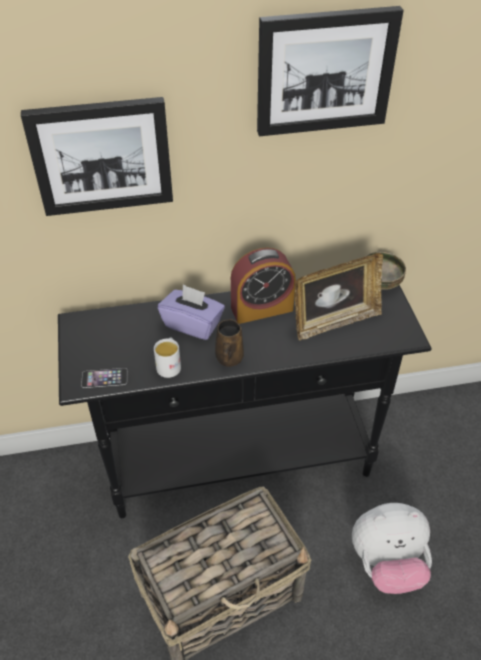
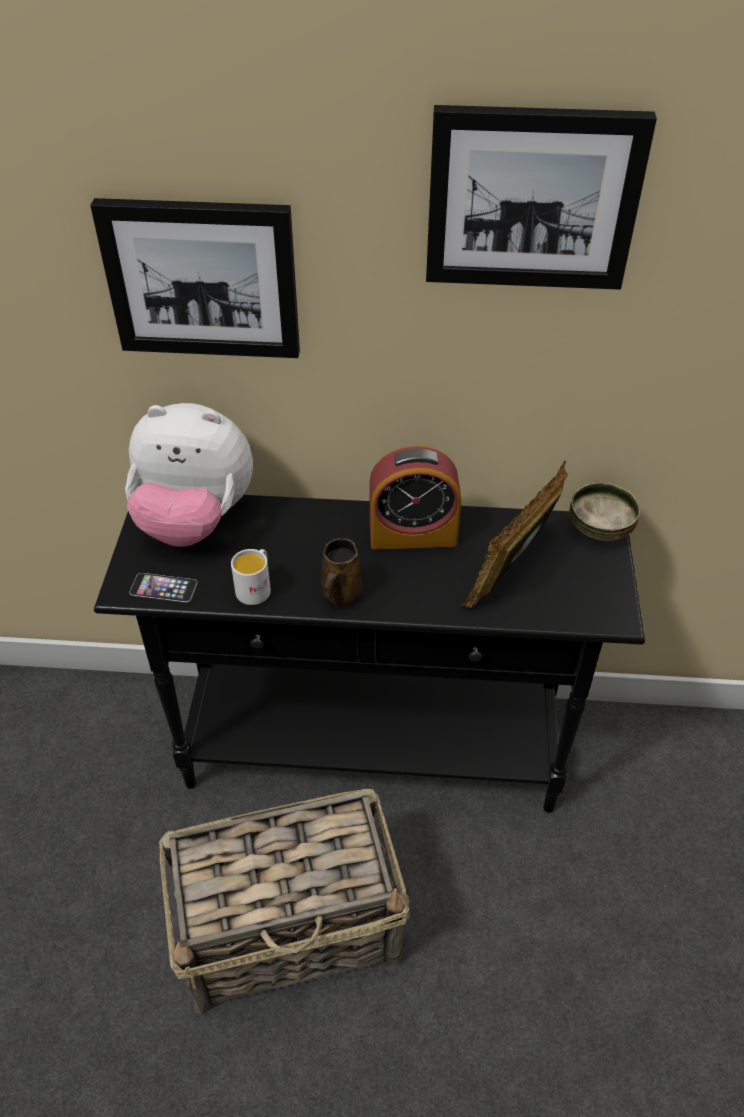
camera: 15 degrees right, 0 degrees up
(193, 324) = (308, 538): purple tissue box -> none
(334, 321) = (511, 573): picture frame -> picture frame turned 135 degrees clockwise
(387, 563) = (539, 946): plush toy -> plush toy (195, 521)

